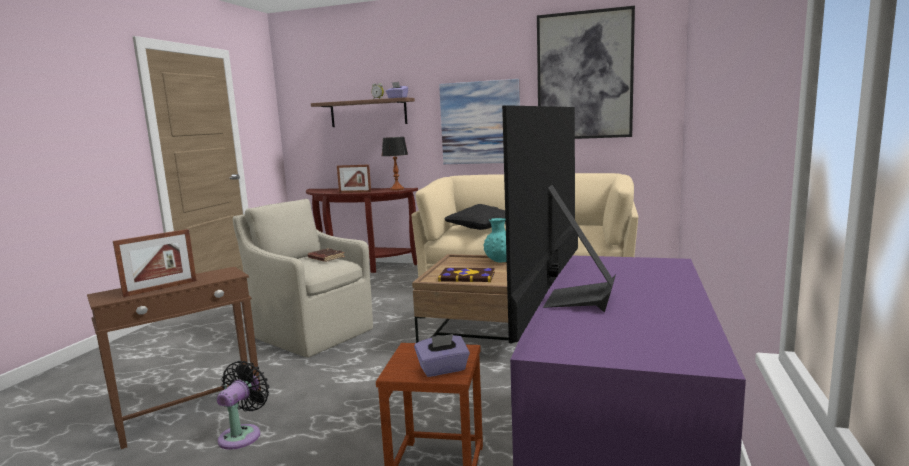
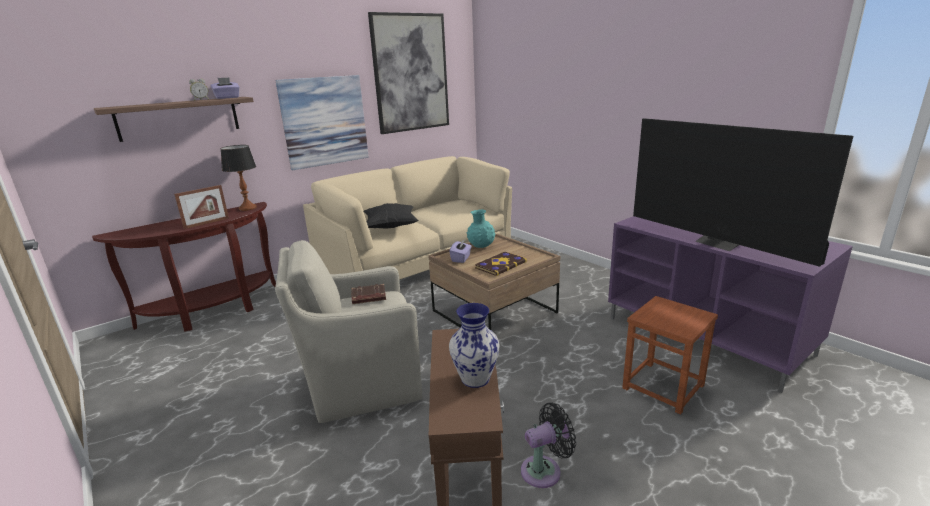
camera: 55 degrees left, 10 degrees up
(161, 288) = (474, 378): picture frame -> vase
(242, 434) = (545, 470): black fan -> black fan turned 105 degrees clockwise
(443, 369) = (690, 315): purple tissue box -> purple tissue box (461, 258)

